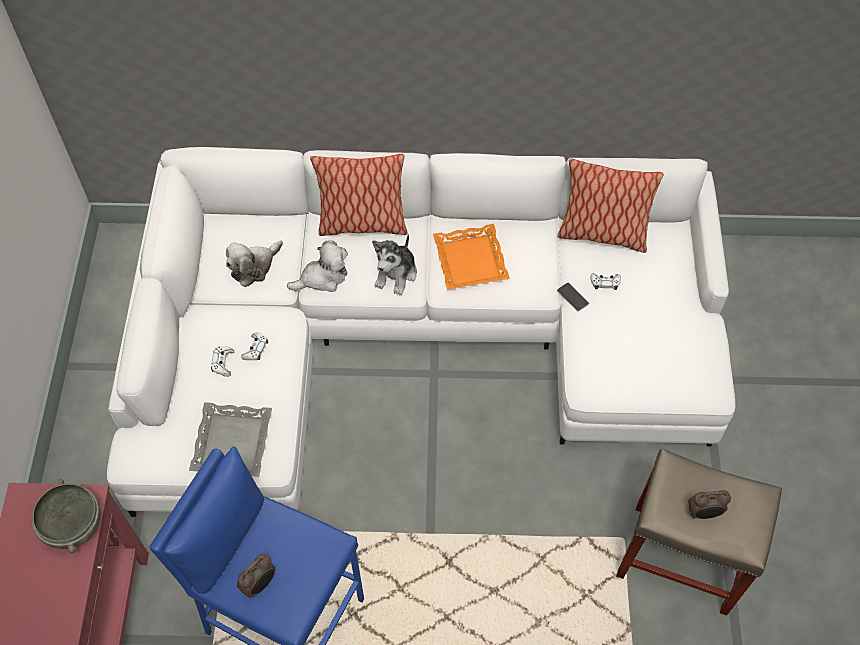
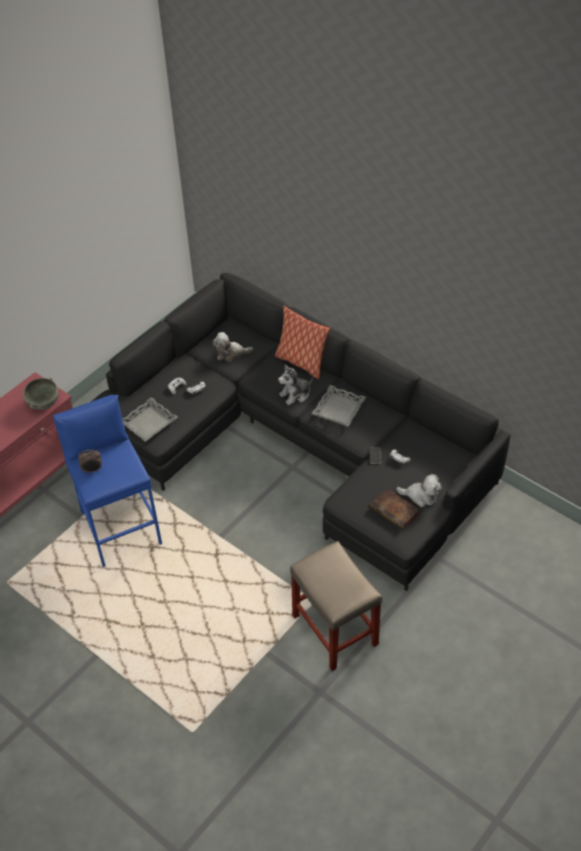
camera: 40 degrees right, 10 degrees down
(322, 277) = (258, 376): plush toy -> plush toy (421, 496)
(411, 337) = (297, 443): white sofa -> black sofa
(471, 261) = (339, 409): orange tray -> grey tray
(602, 234) = (423, 435): pillow -> none
(666, 357) = (396, 511): none -> book
(703, 513) = (327, 579): alarm clock -> none

